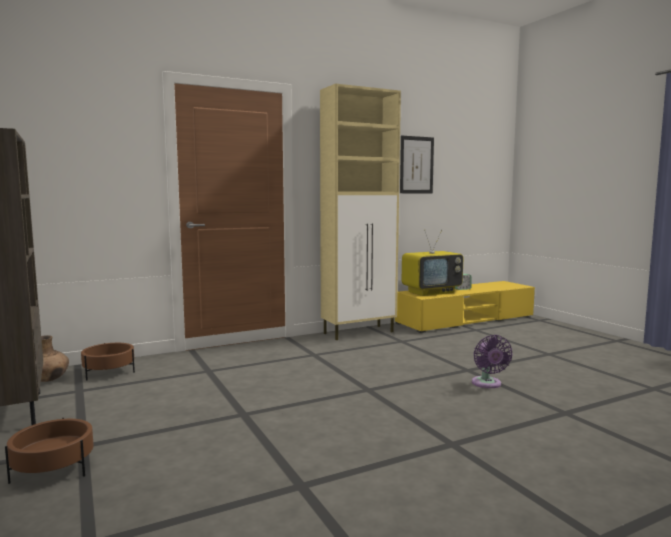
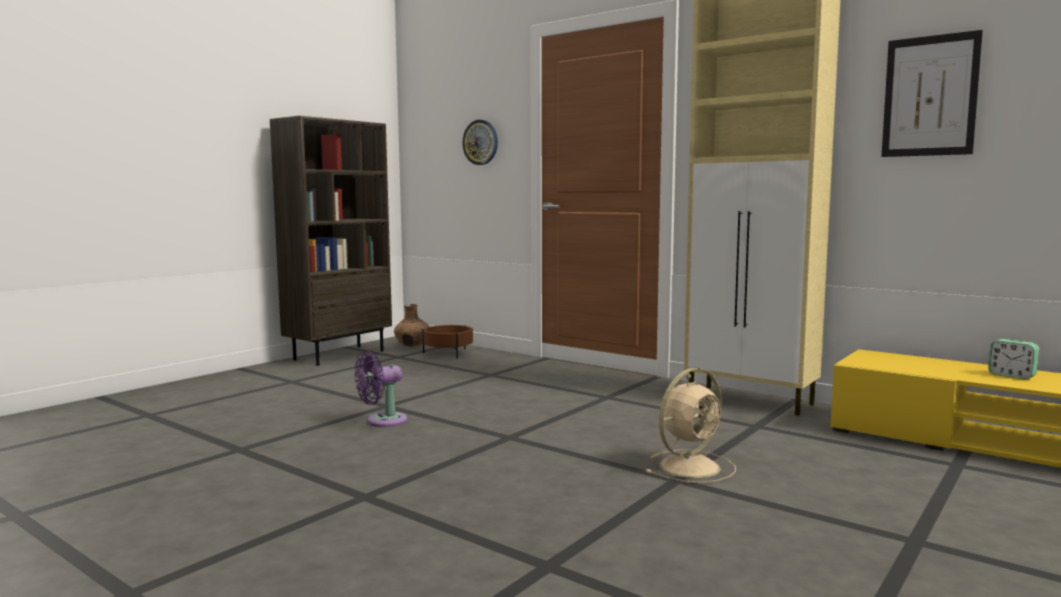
camera: 65 degrees right, 0 degrees up
(53, 469) = (251, 385): brown planter -> none
(104, 167) = (481, 142): none -> wall clock
(431, 292) = (914, 363): television -> none
(450, 363) = (691, 466): none -> beige fan
(487, 384) = (622, 499): purple fan -> purple fan (382, 421)

